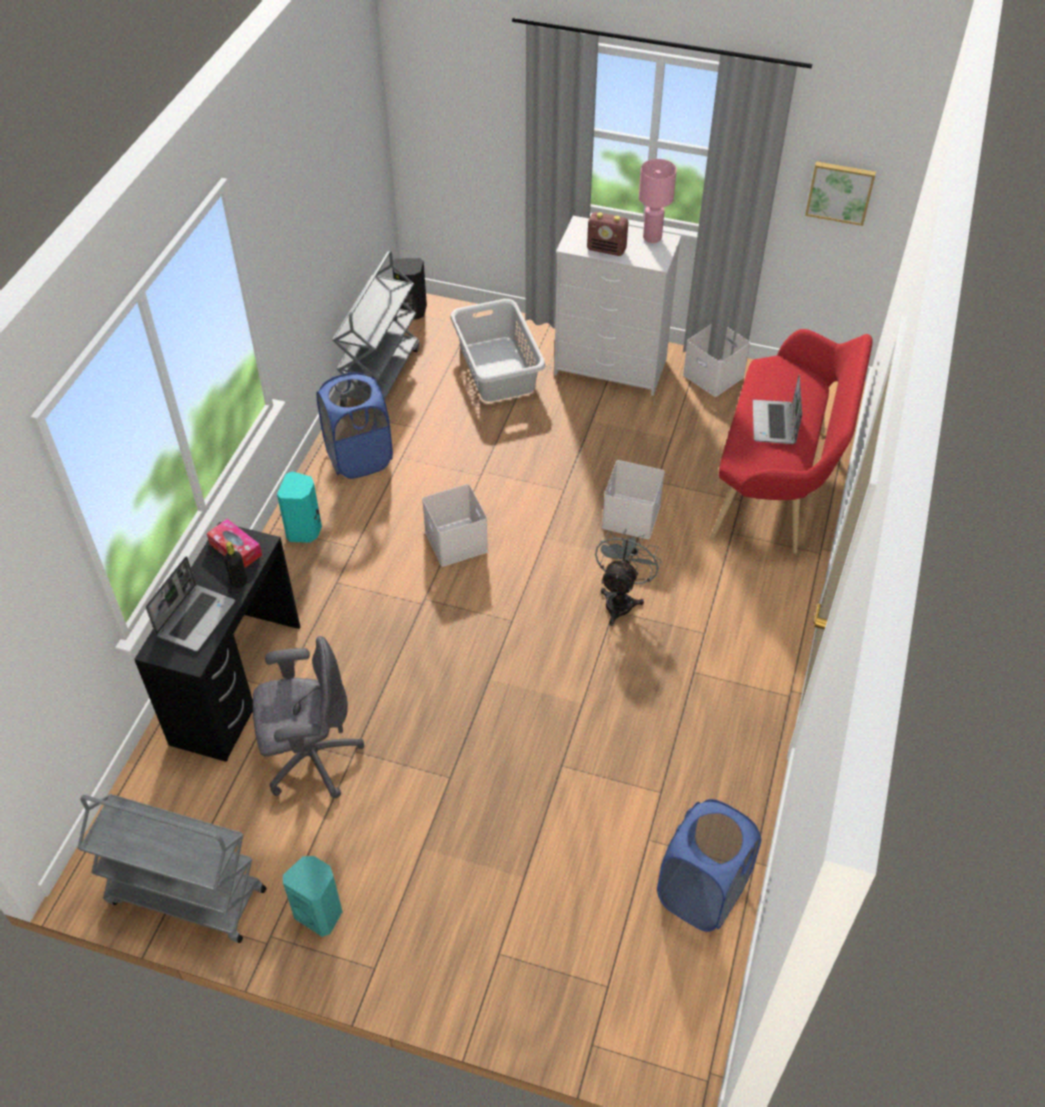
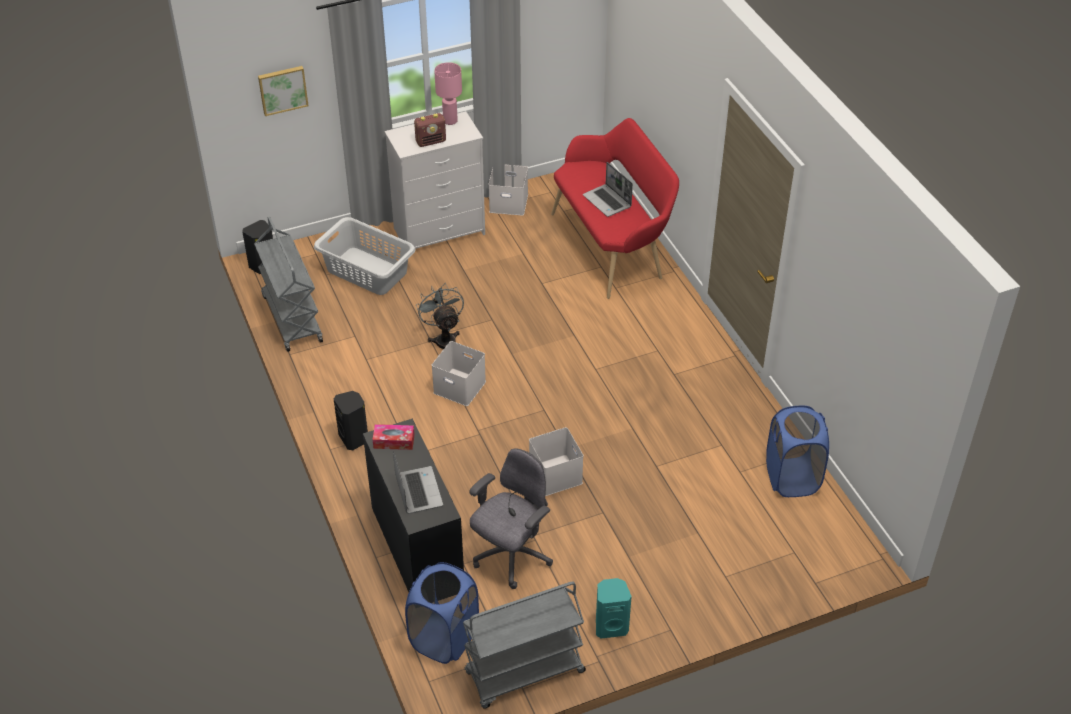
camera: 40 degrees left, 5 degrees down
(239, 582) = (419, 456): black bottle -> none
(305, 531) = (354, 438): turquoise speaker -> black speaker
(359, 458) = (338, 375): blue laundry basket -> blue laundry basket (444, 638)
(621, 600) = (593, 361): grey fan -> grey fan (444, 339)
(632, 517) = (549, 312): white storage box -> white storage box (556, 475)
(840, 192) = (558, 36): picture -> picture (282, 89)

